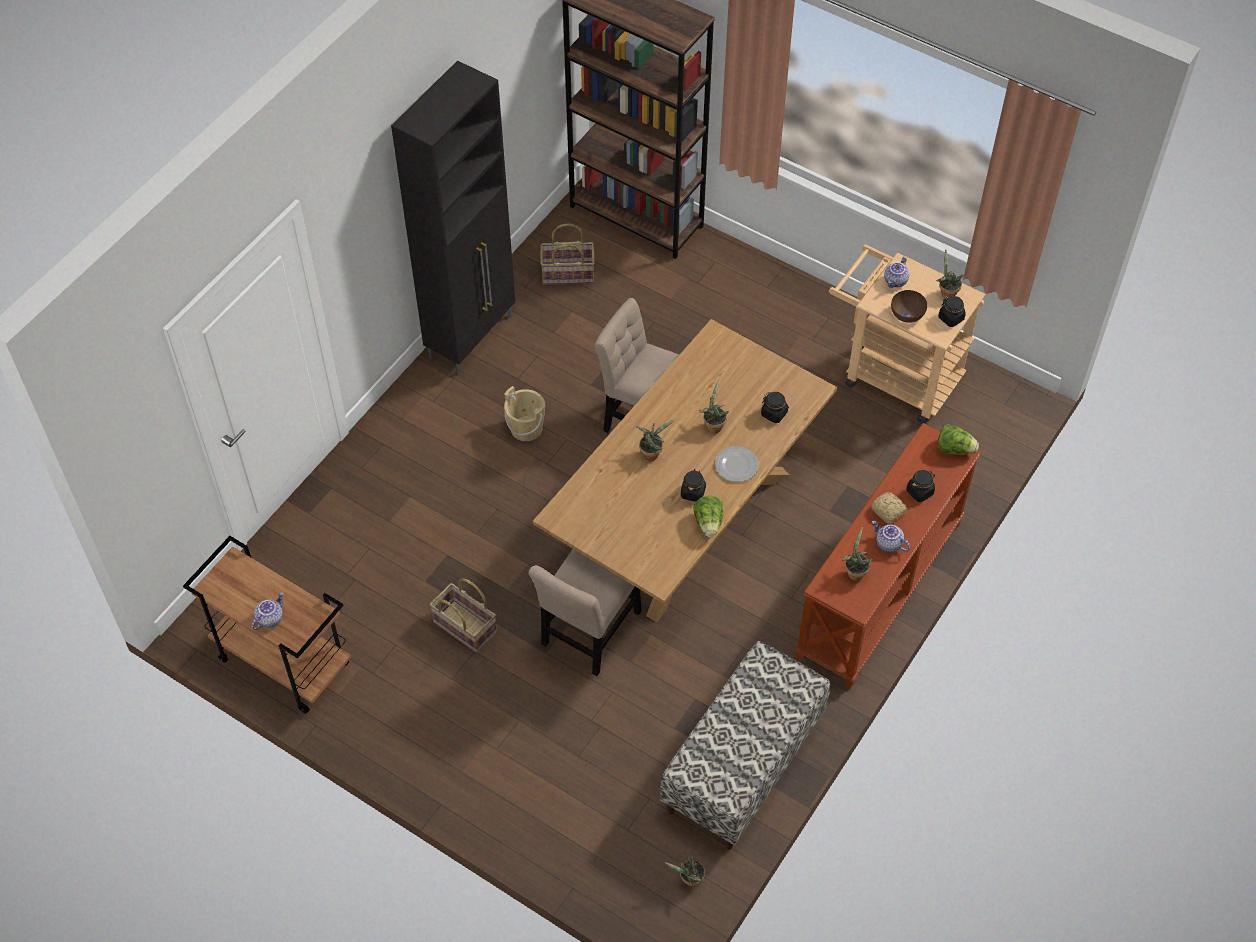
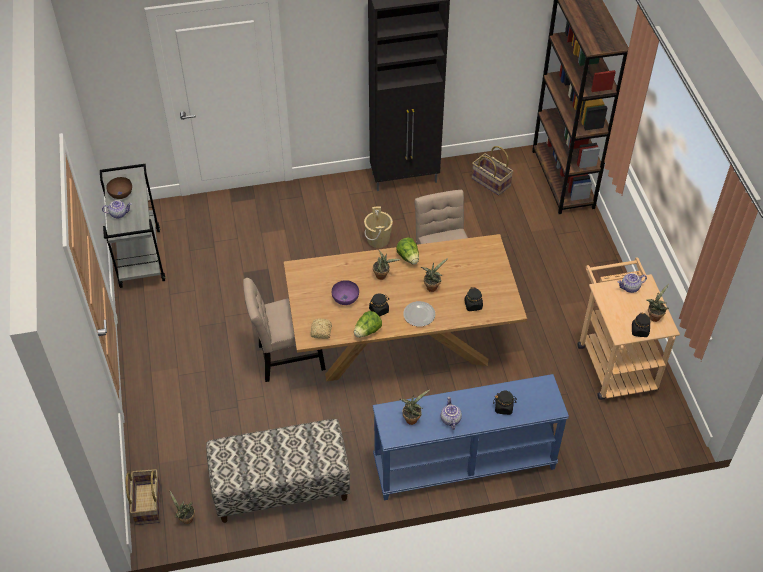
camera: 45 degrees right, 5 degrees down
(282, 662) = (139, 257): brown cart -> grey cart
(464, 627) = (234, 307): basket -> basket (147, 503)
(646, 508) = (345, 299): none -> purple bowl
(880, 591) = (464, 465): brown console table -> blue console table
(888, 512) = (472, 403): bread -> bread (321, 332)
(907, 314) = (615, 310): brown bowl -> brown bowl (121, 194)
(954, 449) = (554, 402): lettuce -> lettuce (408, 257)

